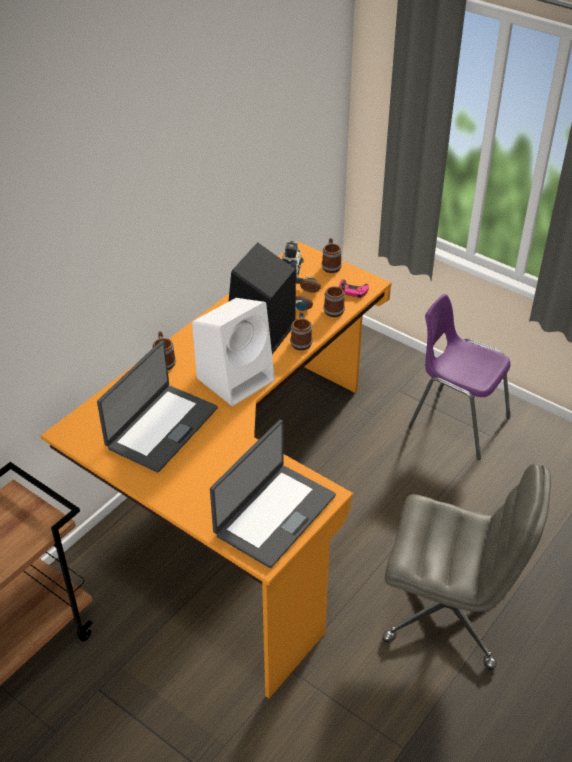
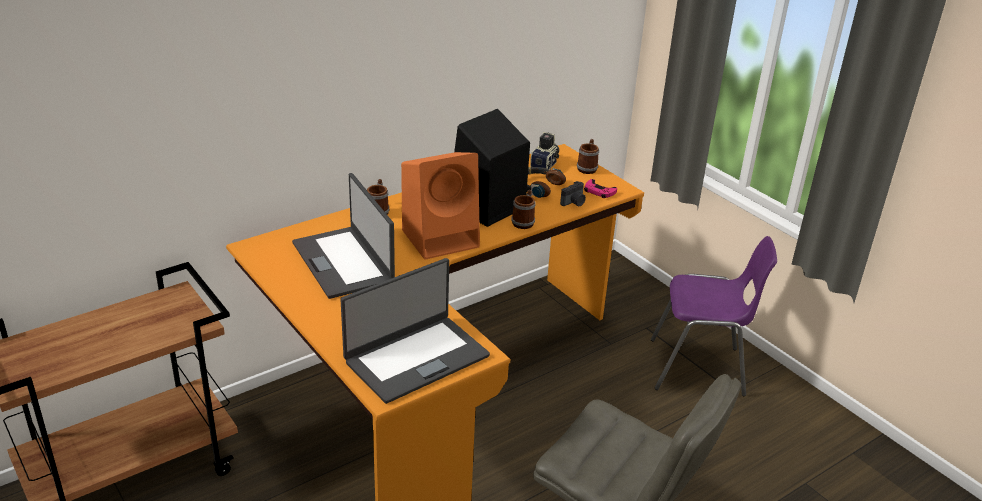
camera: 15 degrees right, 10 degrees down
(161, 427) = (344, 262): laptop -> laptop turned 105 degrees clockwise
(236, 378) = (442, 238): white speaker -> orange speaker
(336, 309) = (574, 202): mug -> camera
(456, 421) = (699, 368): purple chair -> purple chair turned 135 degrees clockwise

